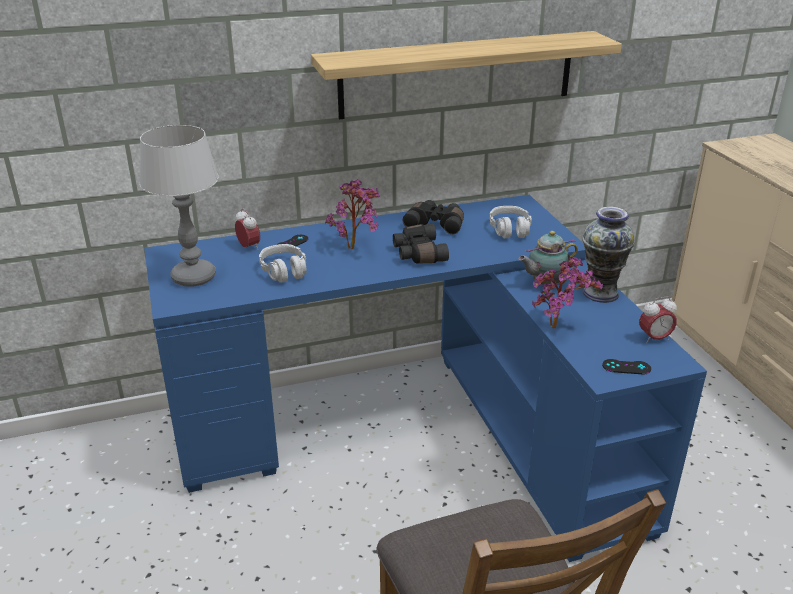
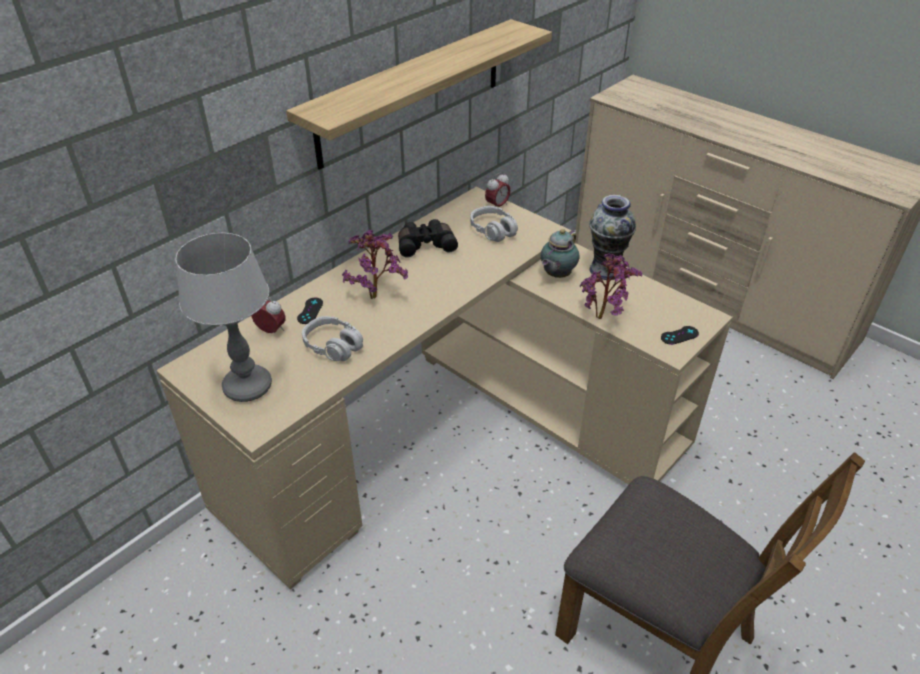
camera: 30 degrees left, 10 degrees up
(418, 253) = (438, 283): black binoculars -> none
(419, 429) = (451, 434): blue desk -> beige desk
(654, 339) = (677, 301): alarm clock -> alarm clock (497, 206)

